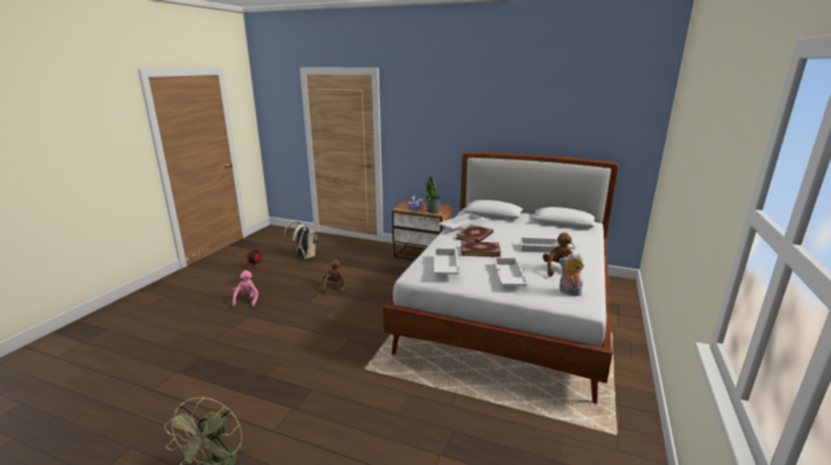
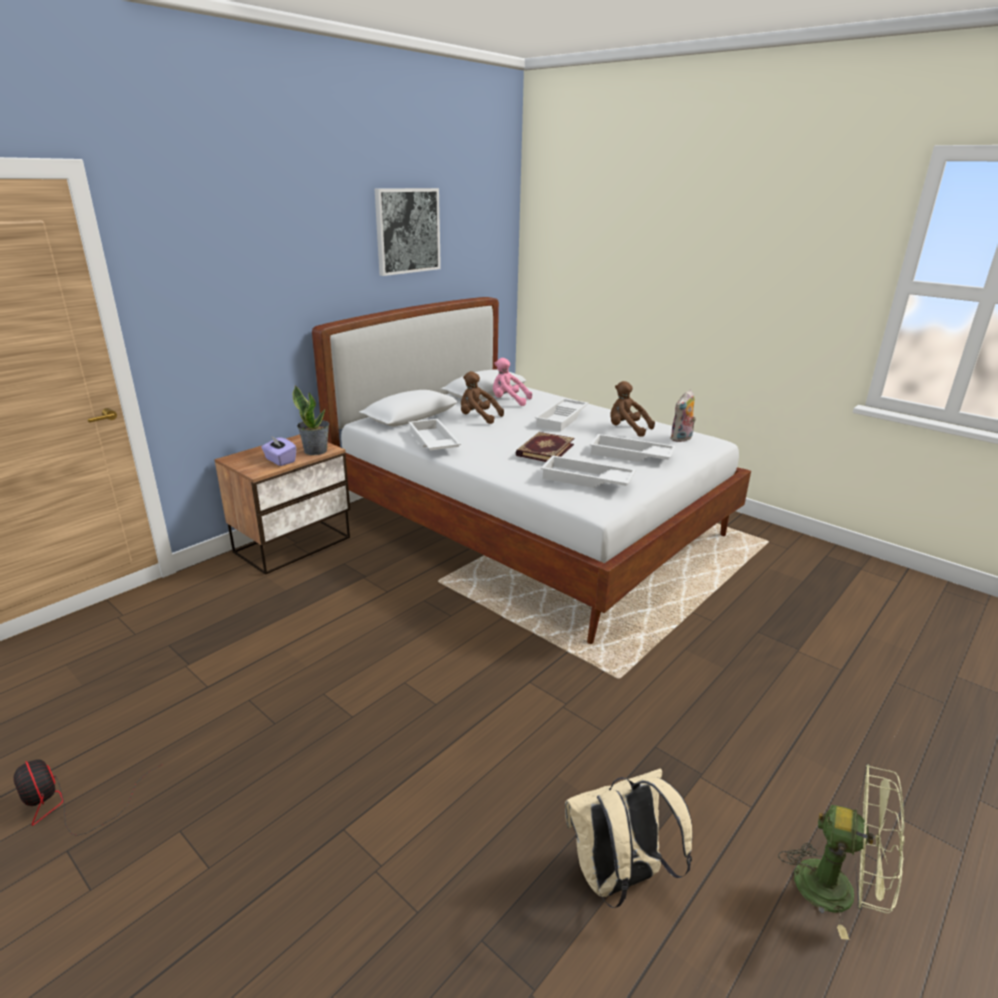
camera: 70 degrees left, 5 degrees up
(247, 300) = (254, 831): pink plush toy -> pink plush toy (508, 401)
(304, 257) = (110, 697): beige backpack -> beige backpack (618, 879)
(335, 287) = (323, 670): brown plush toy -> brown plush toy (477, 418)
(475, 236) = (485, 442): book -> none
(544, 108) = (407, 231): none -> picture

